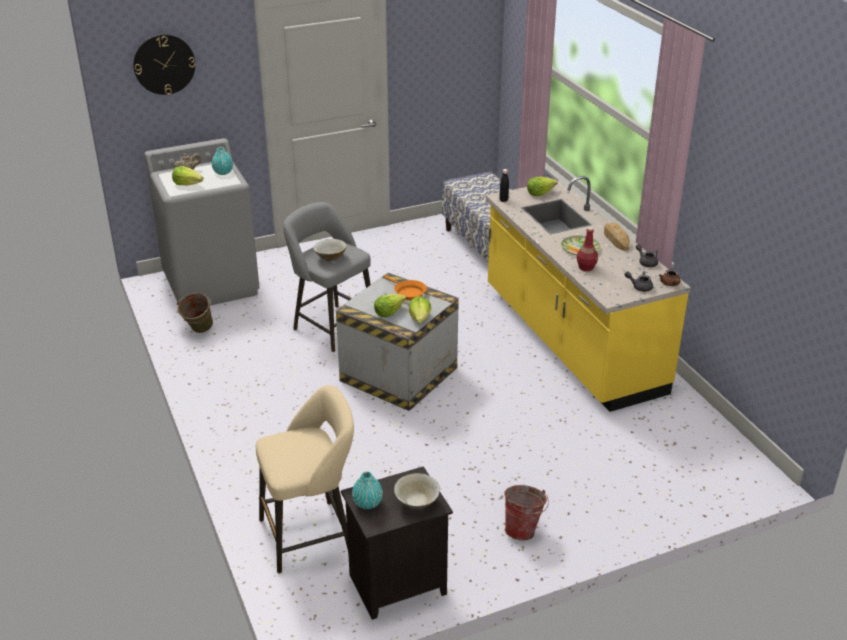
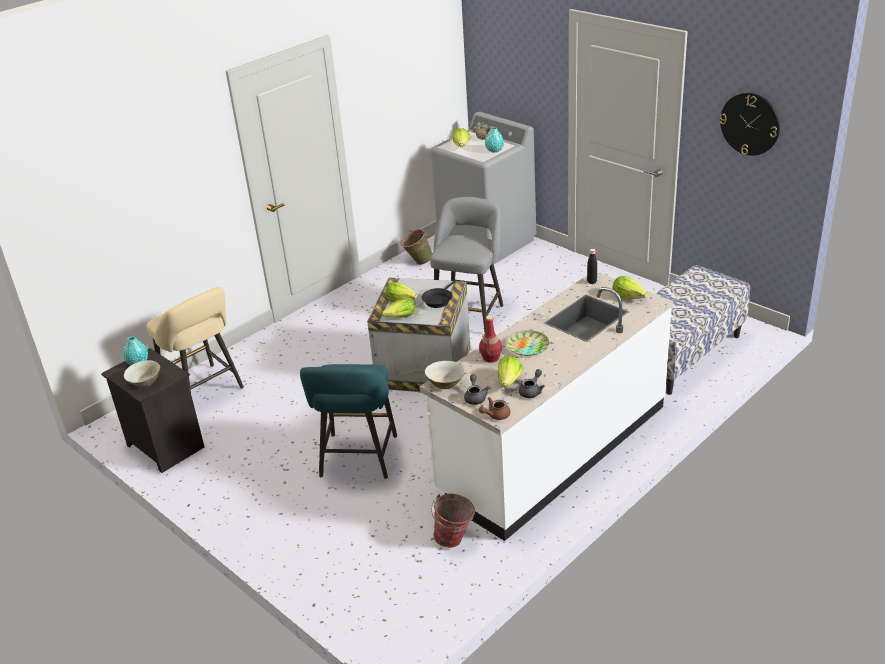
camera: 70 degrees right, 0 degrees up
(164, 64) = (500, 43): wall clock -> wall clock (750, 124)
(330, 257) = (456, 247): beige bowl -> beige bowl (445, 383)
(408, 293) = (438, 300): orange frying pan -> black frying pan
(517, 447) = (358, 460): none -> turquoise stool
(523, 529) = (249, 493): bucket -> bucket (455, 540)
(570, 340) = (552, 449): yellow counter -> white counter
(616, 239) = (566, 362): bread -> none
(626, 267) = (509, 381): none -> lettuce

